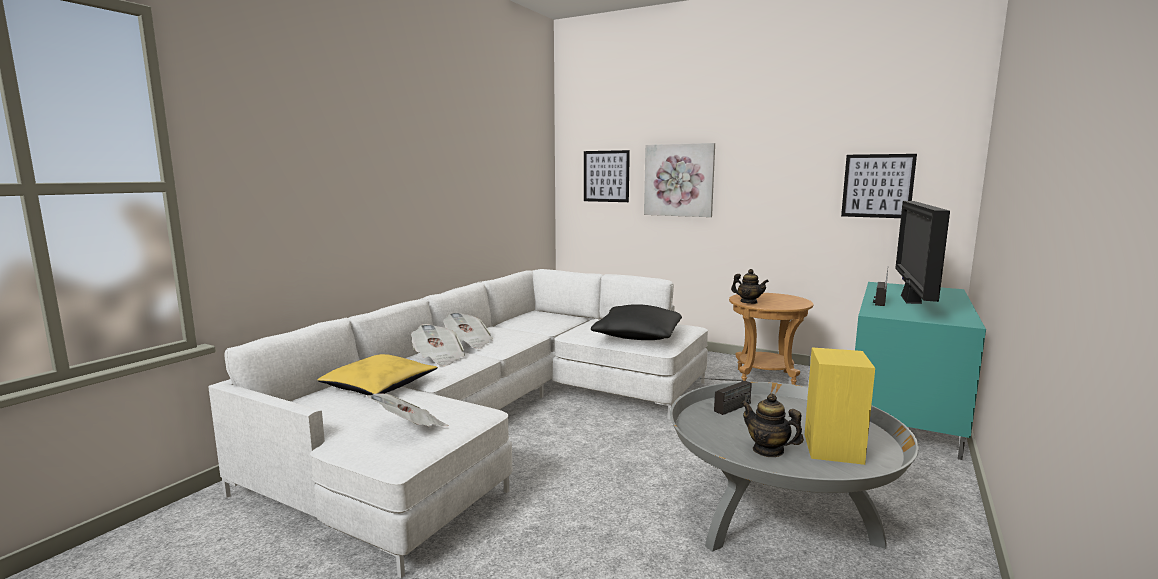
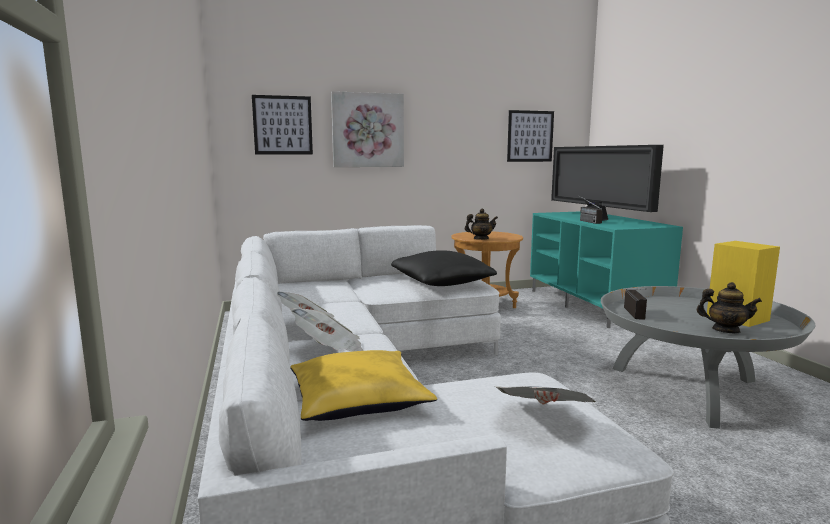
camera: 45 degrees left, 0 degrees up
(768, 450) = (725, 330): teapot -> teapot turned 150 degrees counterclockwise

